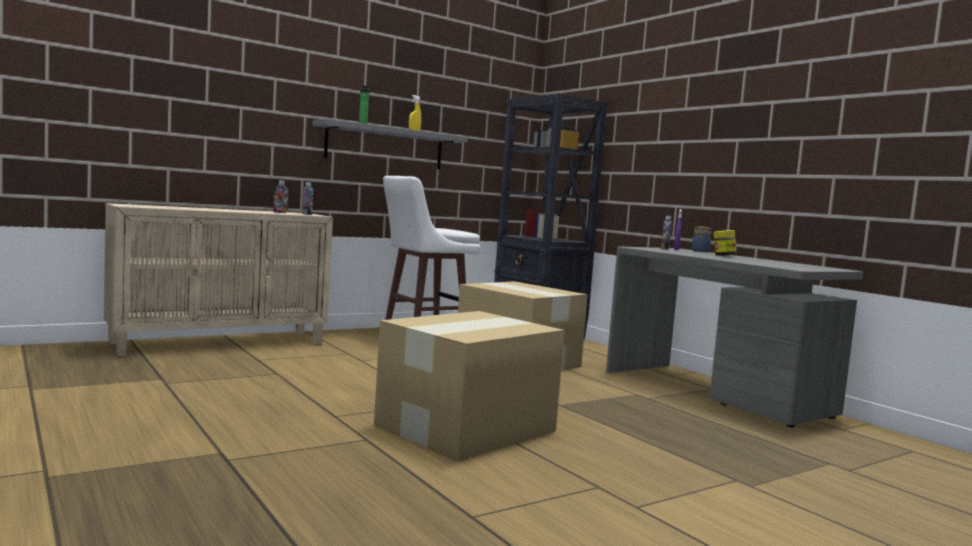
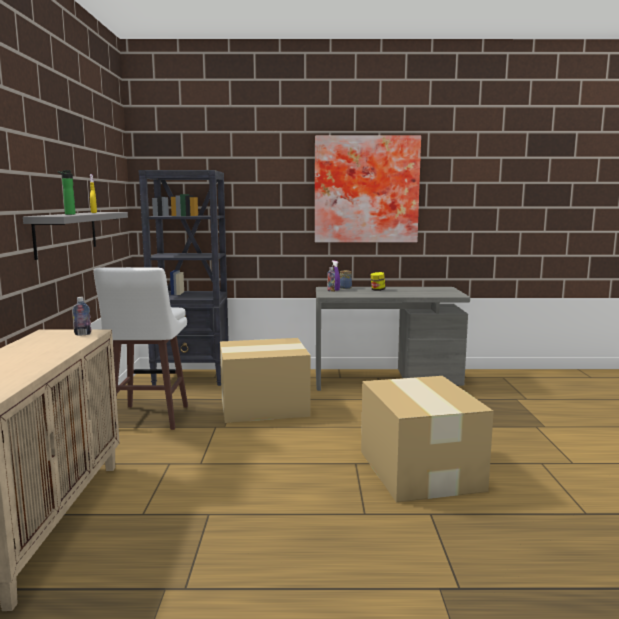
camera: 55 degrees left, 5 degrees up
(280, 212) = (56, 341): bottle -> none
(753, 113) = (366, 190): none -> picture

